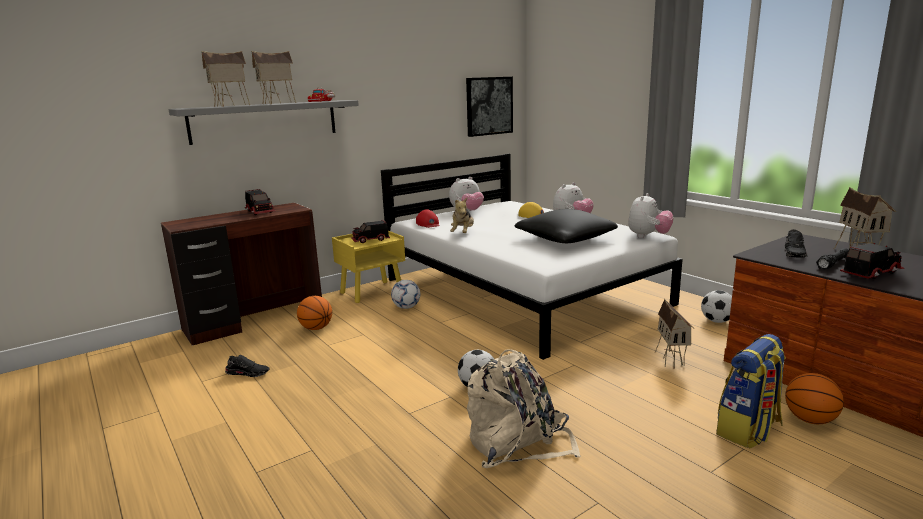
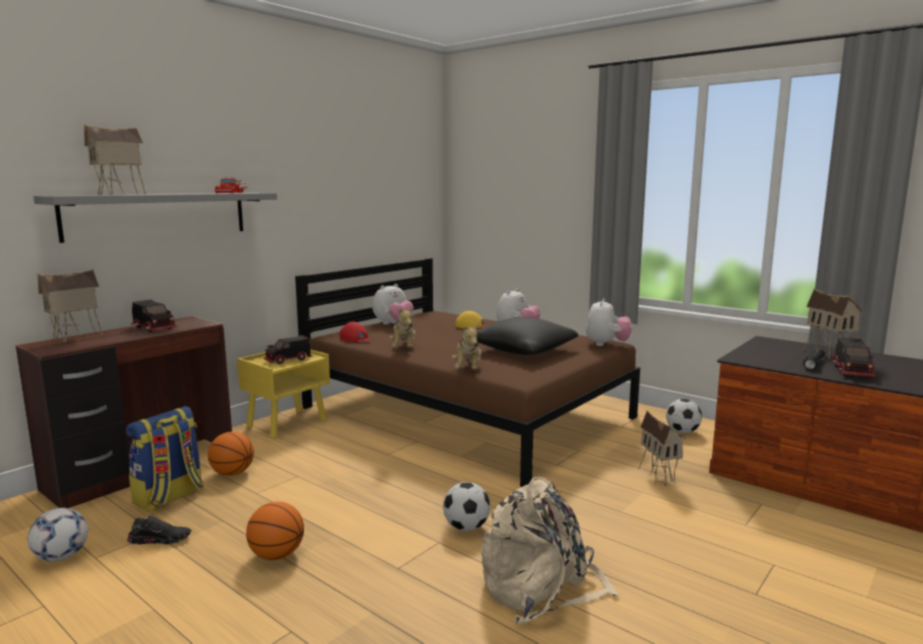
camera: 15 degrees left, 5 degrees down
(278, 103) = (179, 193): toy house -> toy house (76, 338)
(406, 307) = (338, 439): football -> football (61, 557)
(489, 106) = (409, 205): picture -> none
(505, 254) = (468, 369): none -> plush toy
(522, 291) = (467, 412): white bed -> brown bed
(748, 430) = (769, 544): backpack -> backpack (169, 497)
(795, 253) = (773, 355): black shoe -> none
(810, 420) = (818, 526): basketball -> basketball (277, 555)
(870, 273) = (852, 371): toy truck -> toy truck turned 150 degrees clockwise

